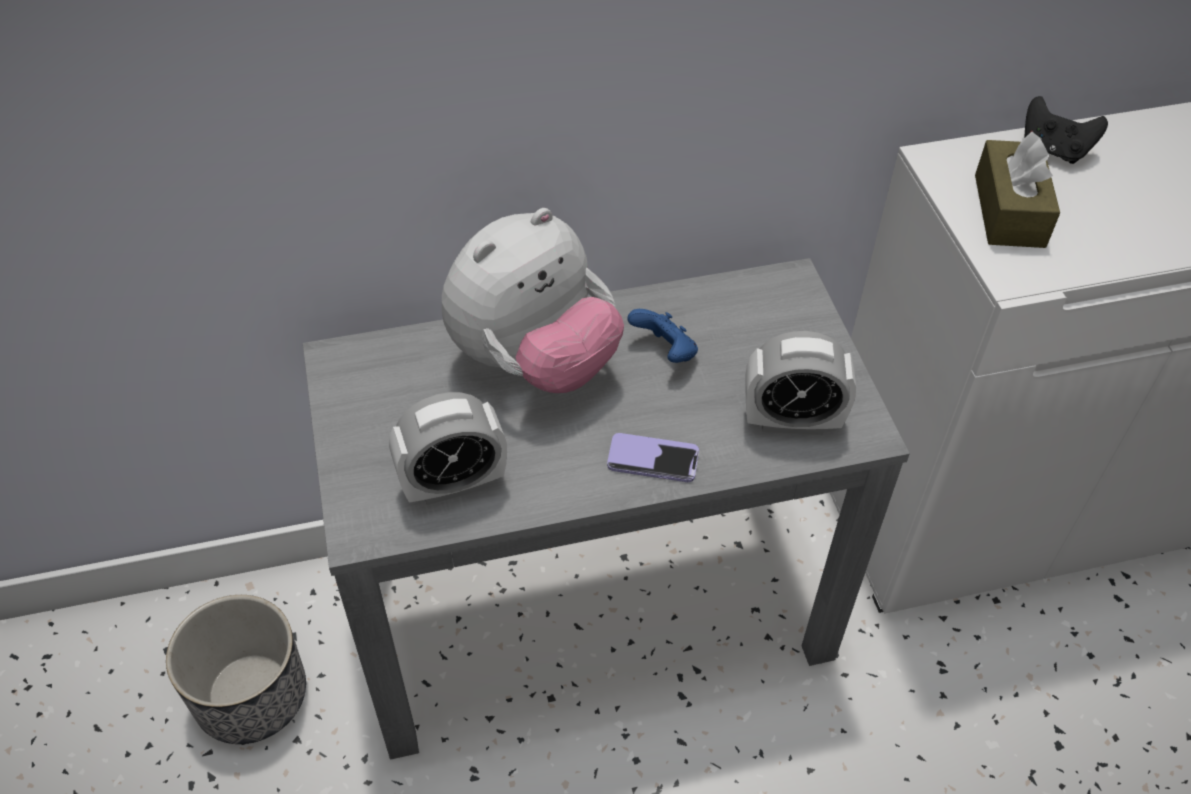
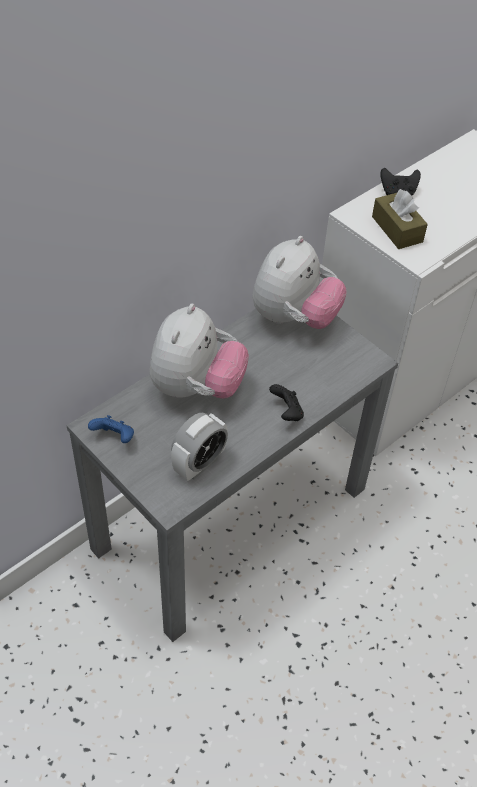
camera: 30 degrees left, 0 degrees up
(251, 695) = (73, 647): planter -> none
(653, 459) = (286, 412): phone -> black game controller
(665, 352) = (257, 357): blue game controller -> blue game controller (114, 437)
(770, 311) = (294, 318): none -> plush toy
(791, 421) = (338, 368): alarm clock -> none

